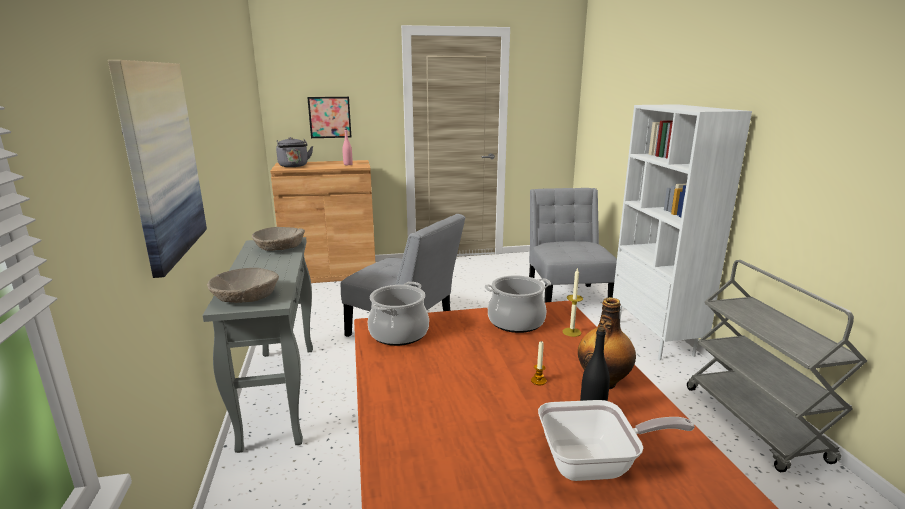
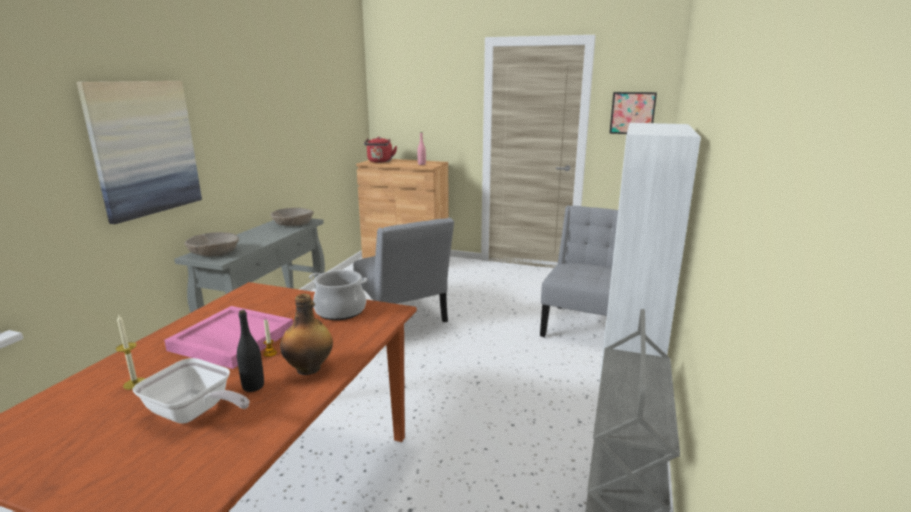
camera: 30 degrees right, 0 degrees up
(294, 166) = (380, 161): grey kettle -> red kettle
(329, 117) = (419, 121): picture -> picture (632, 113)
(398, 333) = (253, 298): cooking pot -> none
(470, 381) = (231, 339): none -> pink tray
(571, 332) = (363, 329): candle -> candle (135, 383)

